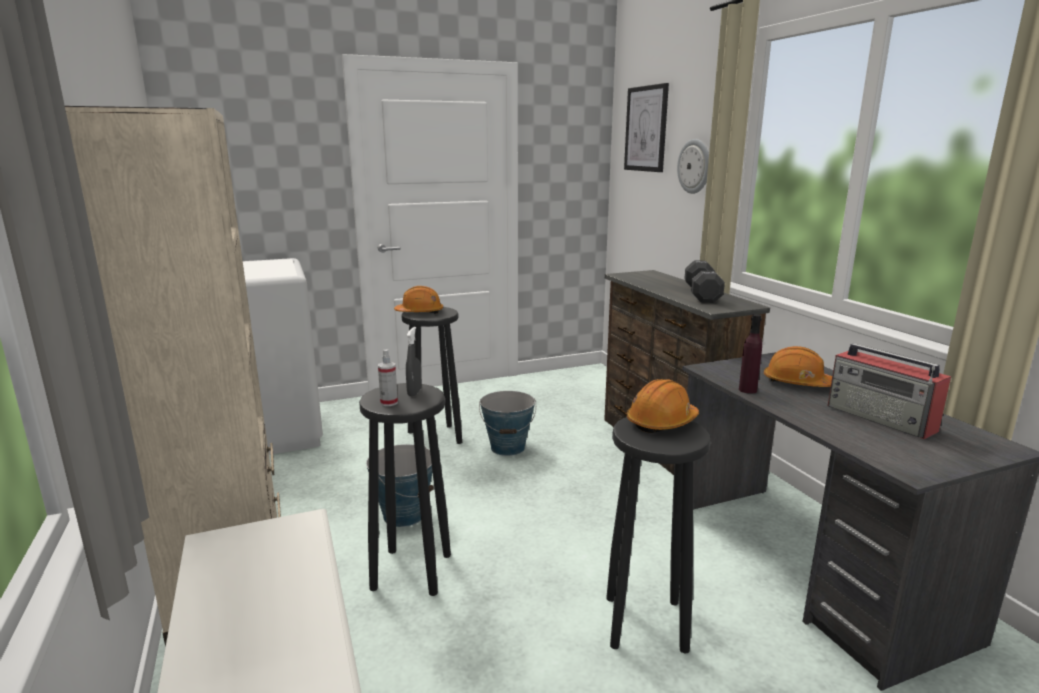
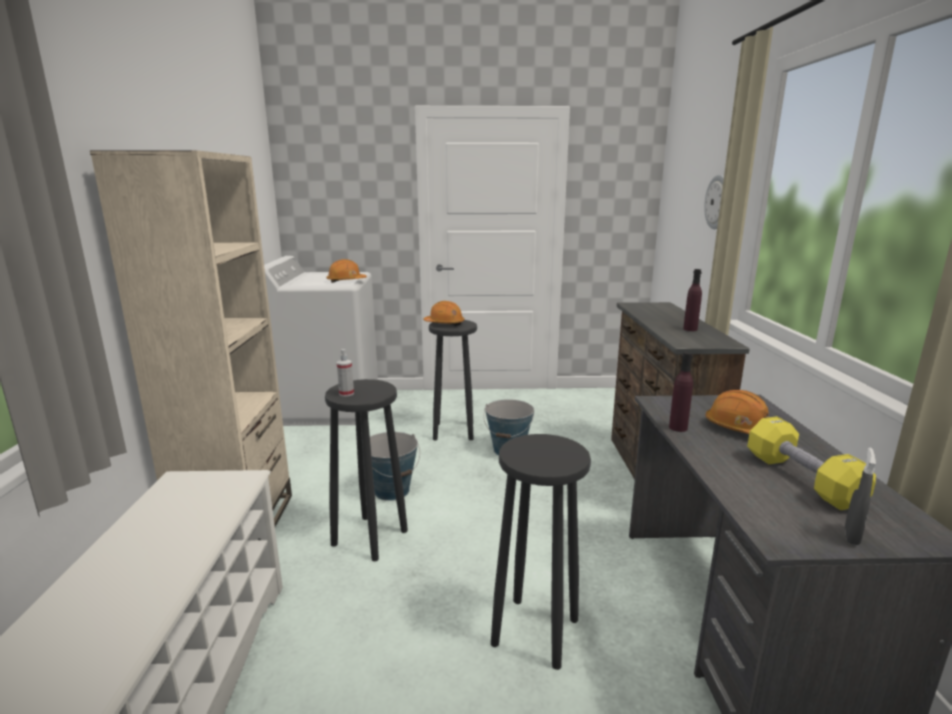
camera: 20 degrees right, 0 degrees up
(414, 392) = (373, 388): grey spray bottle -> grey spray bottle (851, 536)
(646, 129) = (686, 165): picture -> none
(661, 422) = (553, 444): orange hard hat -> orange hard hat (346, 281)
(702, 294) = (690, 329): black dumbbell -> purple bottle
(881, 419) = (801, 479): radio -> yellow dumbbell

